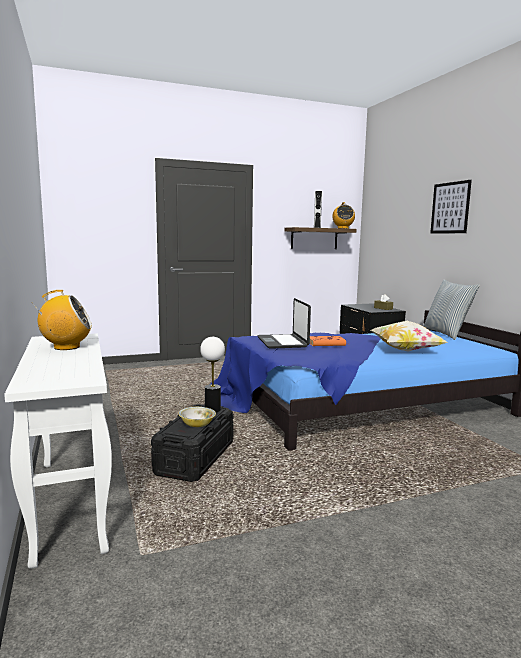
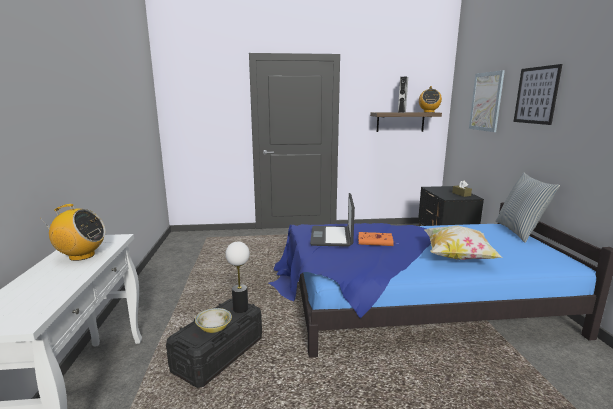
camera: 15 degrees right, 5 degrees up
(400, 216) = (486, 101): none -> picture

